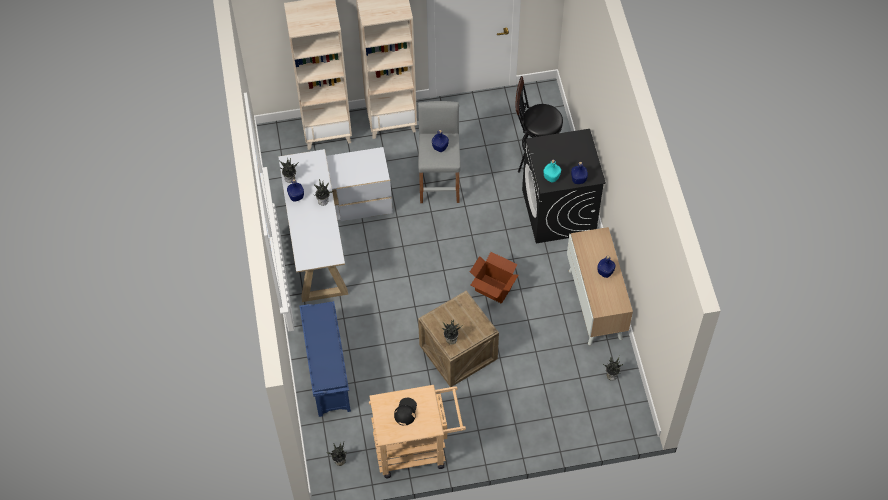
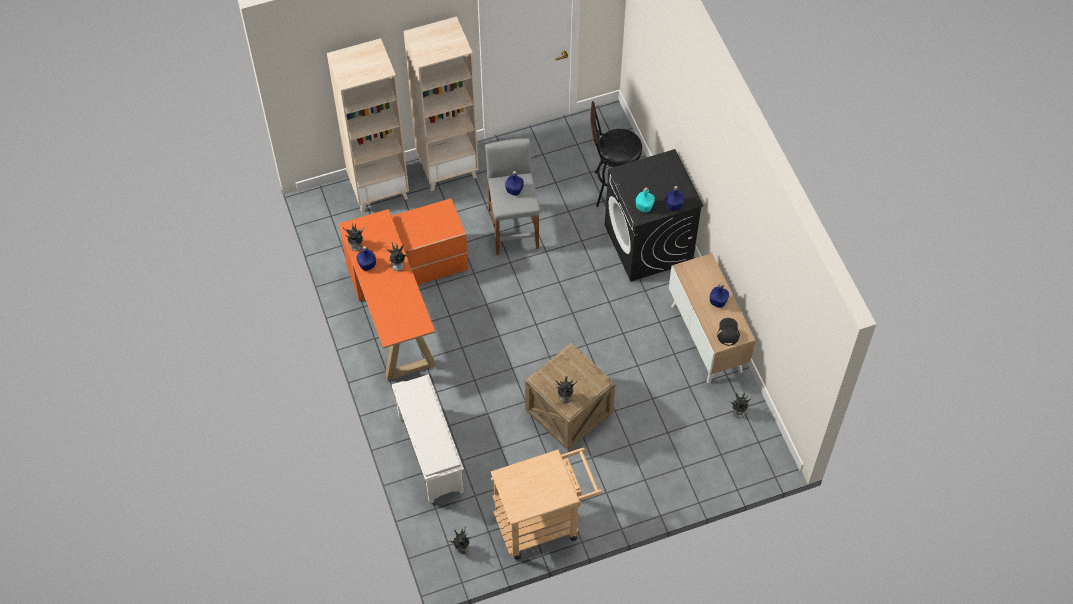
camera: 10 degrees left, 0 degrees up
(327, 372) = (429, 453): blue shoe rack -> white shoe rack
(329, 233) = (403, 301): white desk -> orange desk
(405, 412) = (534, 483): black cap -> black cap (728, 332)
(493, 289) = (593, 337): cardboard box -> none

